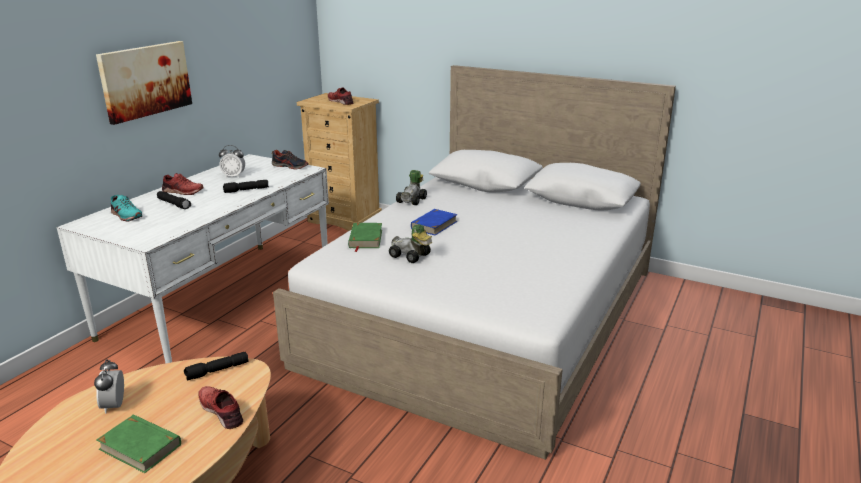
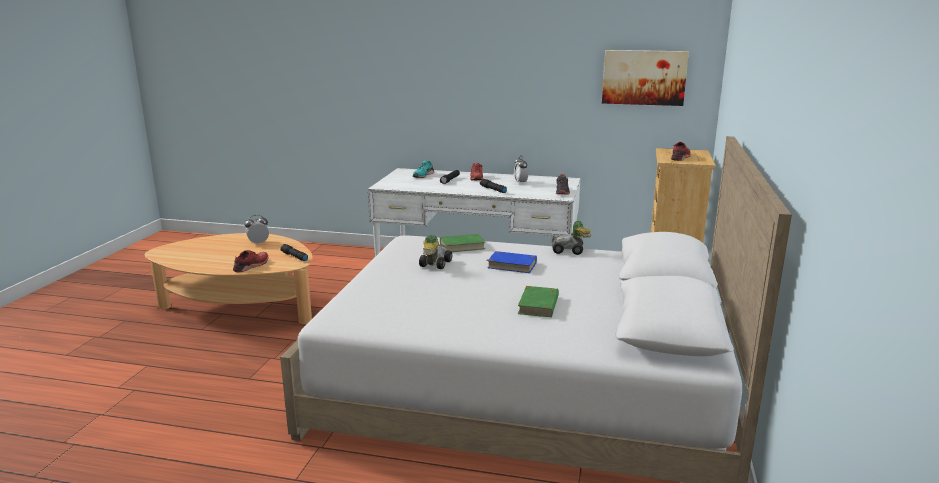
camera: 75 degrees right, 5 degrees down
(140, 446) = (221, 255): green book -> green book (539, 305)
(145, 80) = (488, 91): picture -> picture (644, 77)

